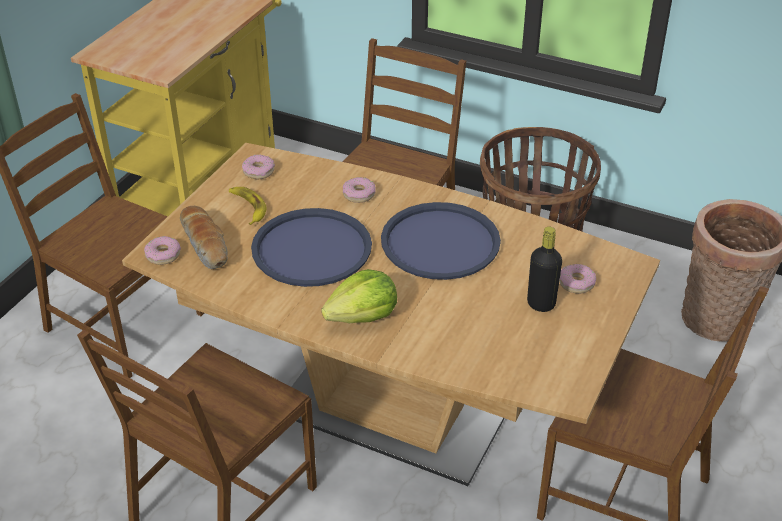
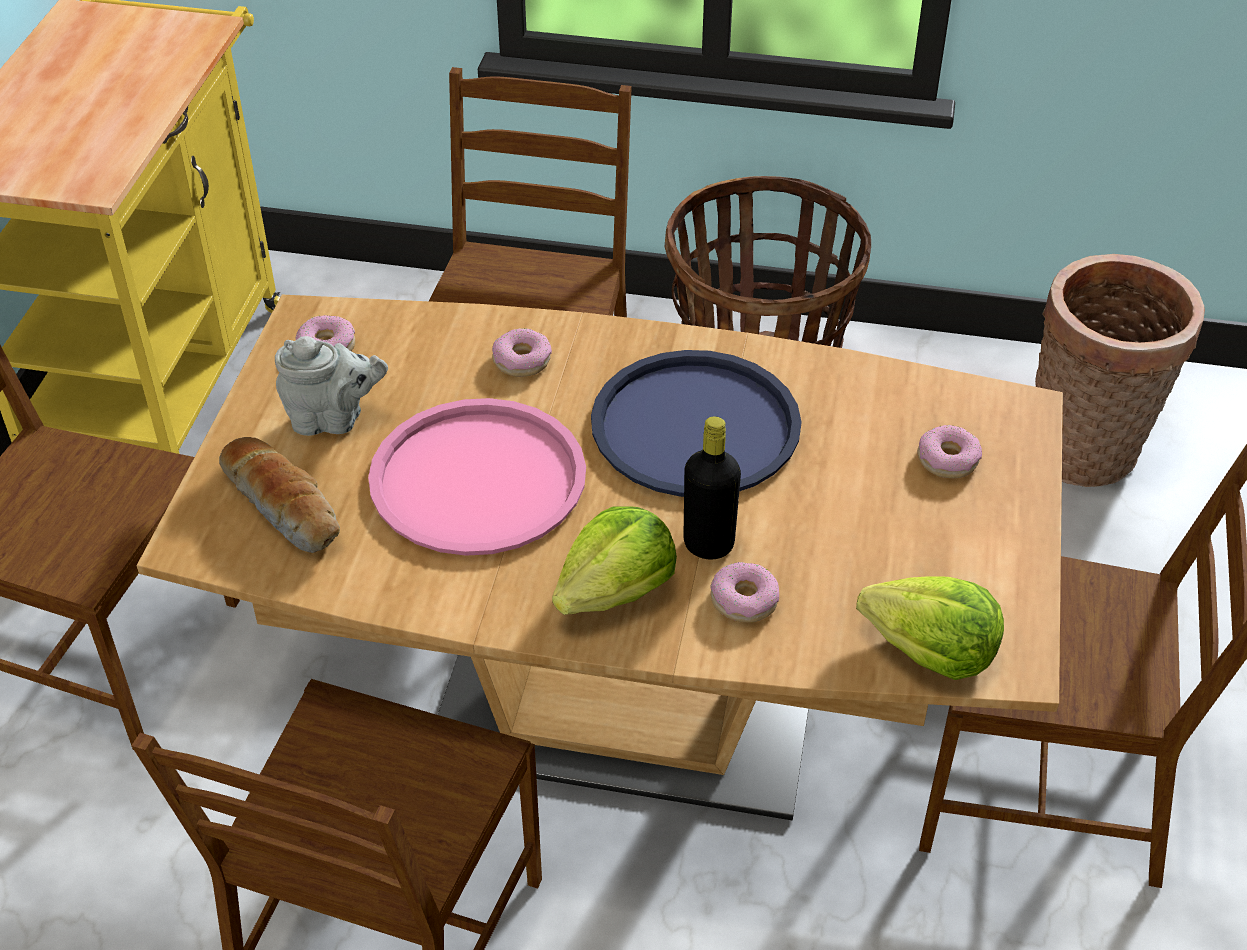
camera: 15 degrees left, 5 degrees up
(163, 255) = (211, 541): donut -> donut (744, 600)
(247, 207) = (333, 419): banana -> grey teapot
(312, 249) = (478, 479): blue tray -> pink tray
(524, 378) = (931, 652): none -> lettuce
(541, 304) = (905, 508): black bottle -> black bottle (708, 544)

